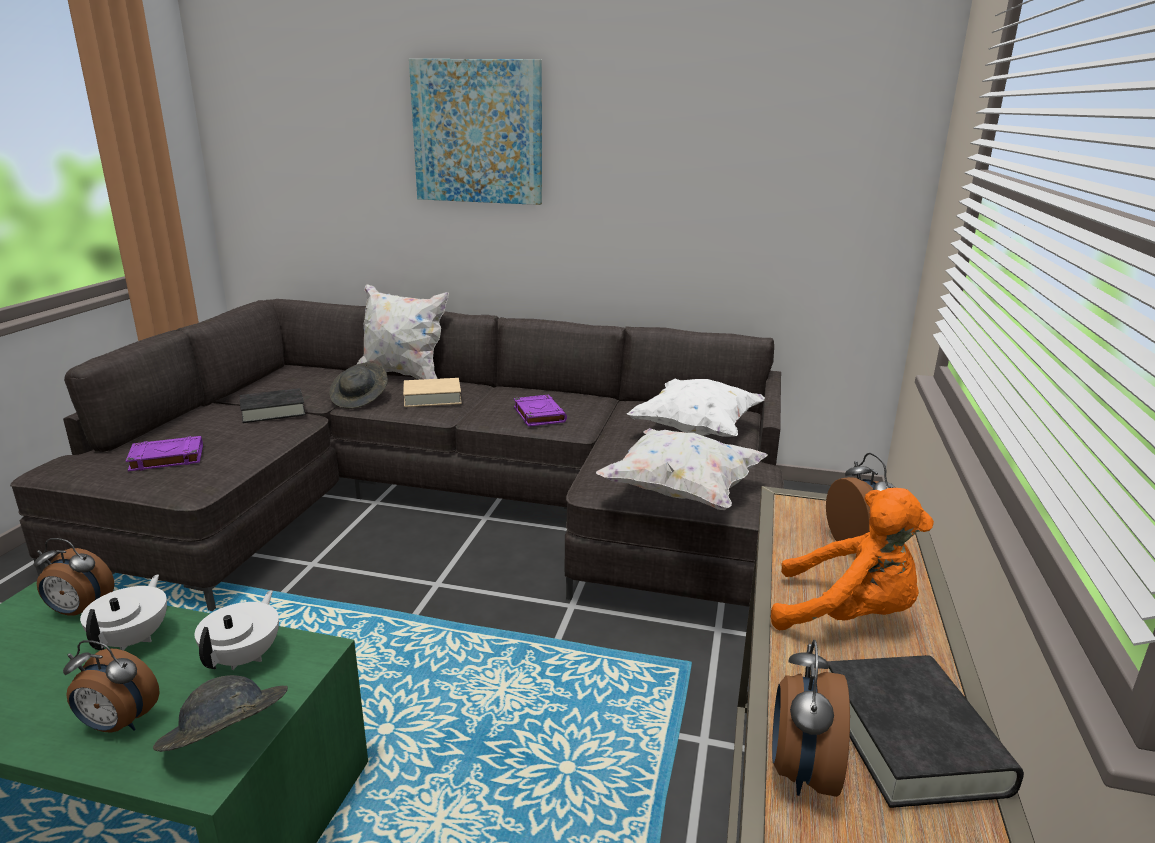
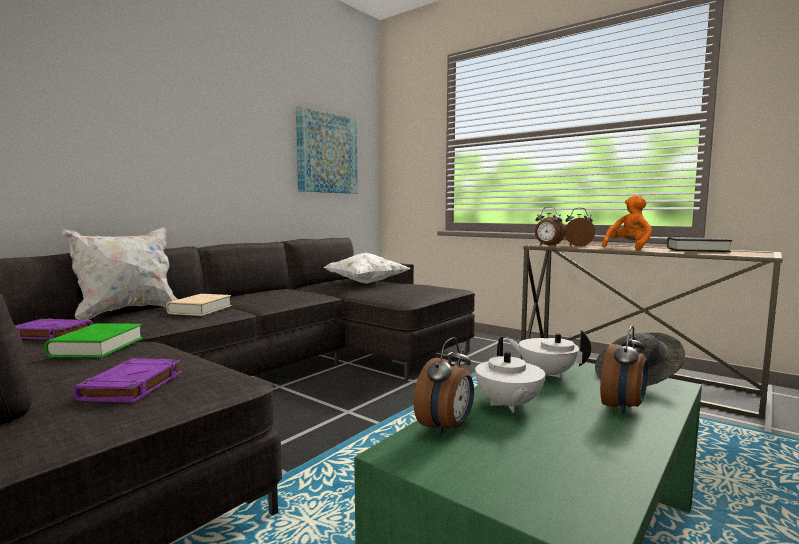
camera: 65 degrees left, 15 degrees down
(134, 639) = (508, 405): white teapot -> white teapot turned 120 degrees counterclockwise
(273, 411) = (97, 347): black book -> green book
(360, 399) = (146, 325): grey hat -> none
(478, 132) = (151, 102): picture -> picture (327, 153)
(538, 414) = (289, 297): purple book -> purple book (50, 334)
(681, 492) = (432, 292): white pillow -> none
(800, 772) = (720, 253): alarm clock -> alarm clock (548, 245)

